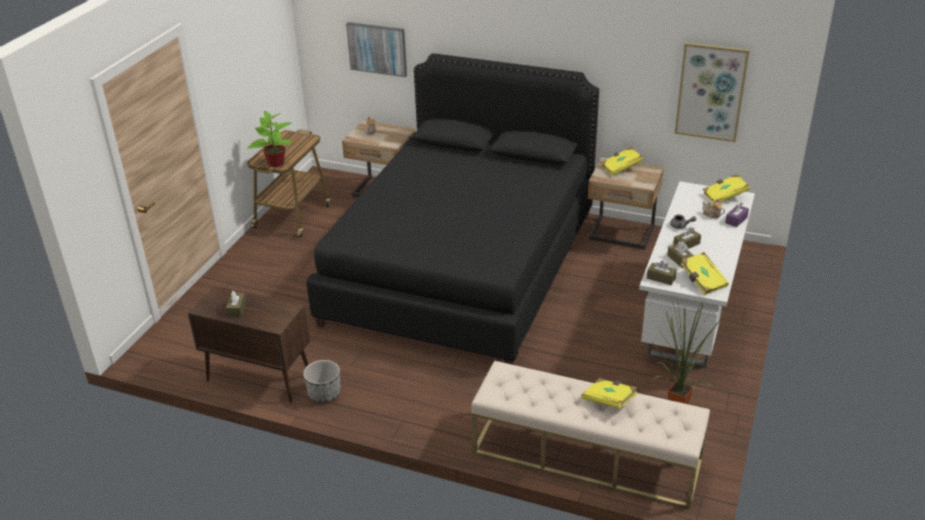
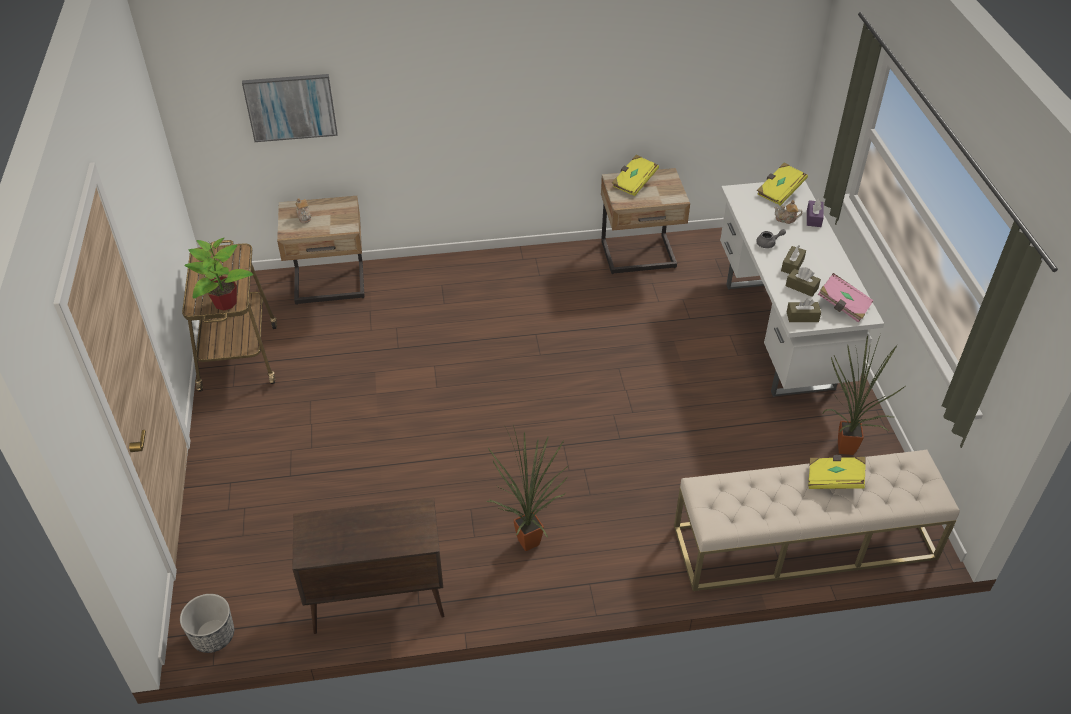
camera: 30 degrees left, 10 degrees up
(237, 309) = (353, 537): brown tissue box -> none
(324, 394) = (473, 588): planter -> planter (213, 635)
(384, 379) = (527, 539): none -> potted plant
(462, 267) = (502, 357): black bed -> none
(702, 281) = (843, 306): yellow book -> pink book
(711, 92) = (727, 73): picture -> none

